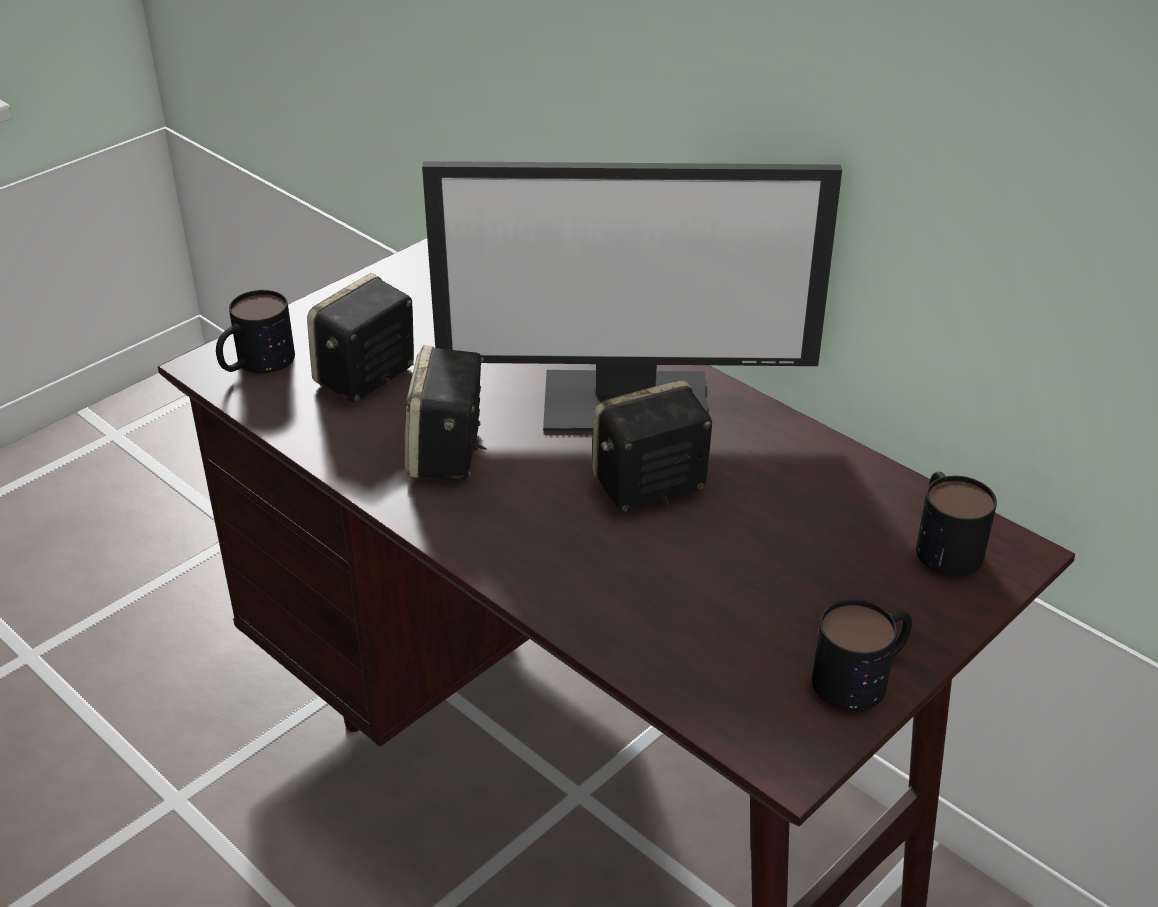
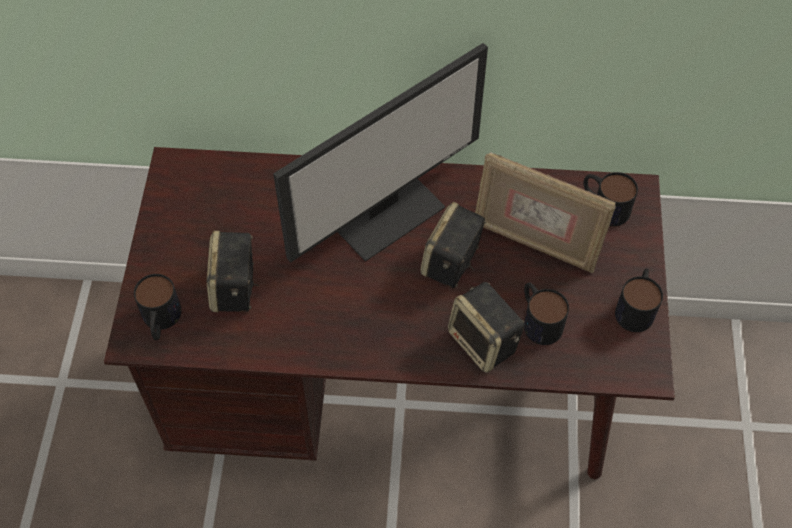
camera: 40 degrees left, 20 degrees up
(448, 455) = (334, 310): speaker -> speaker (484, 342)
(696, 607) = (538, 319): none -> mug
(790, 527) = (535, 243): none -> picture frame

